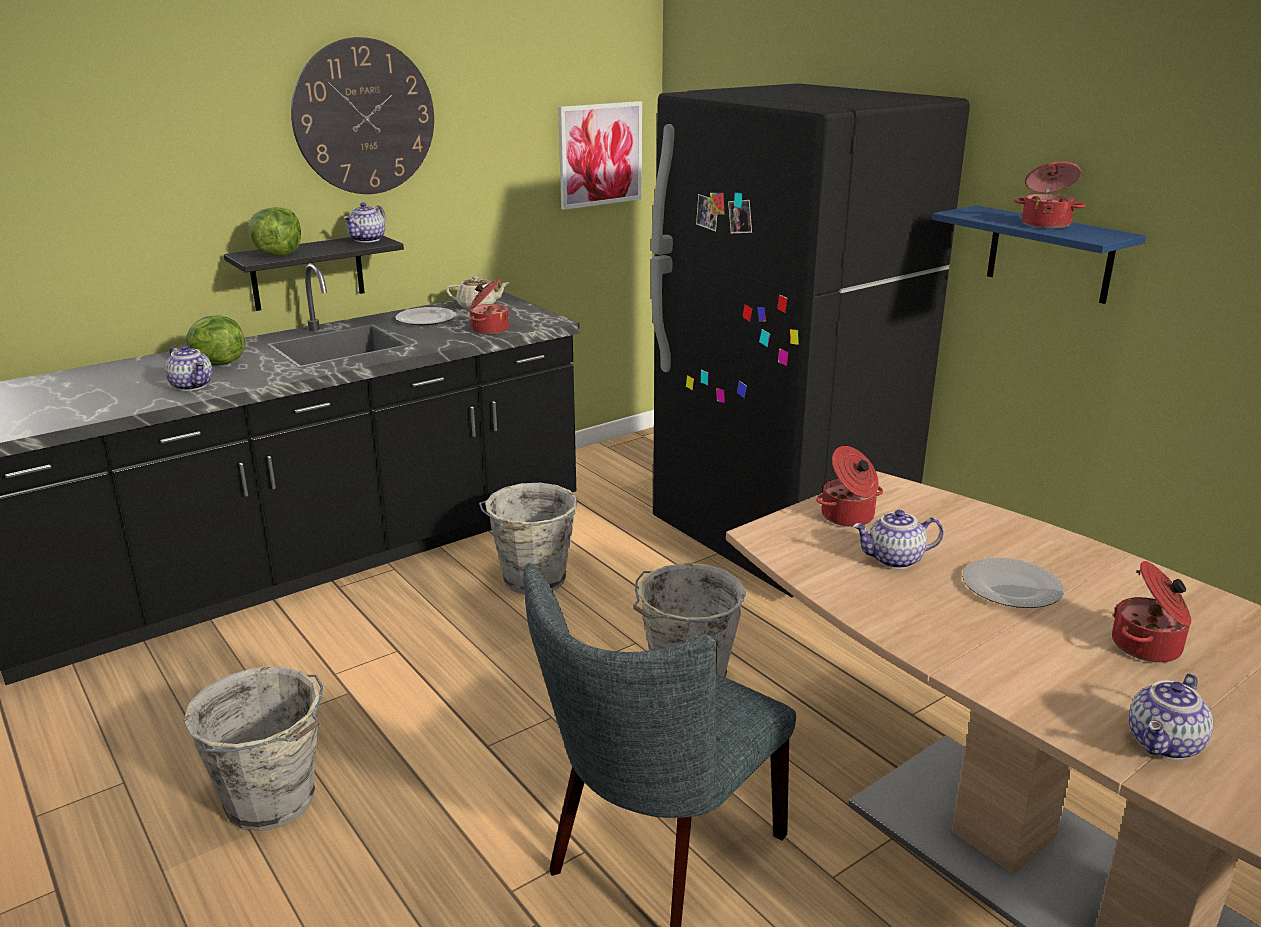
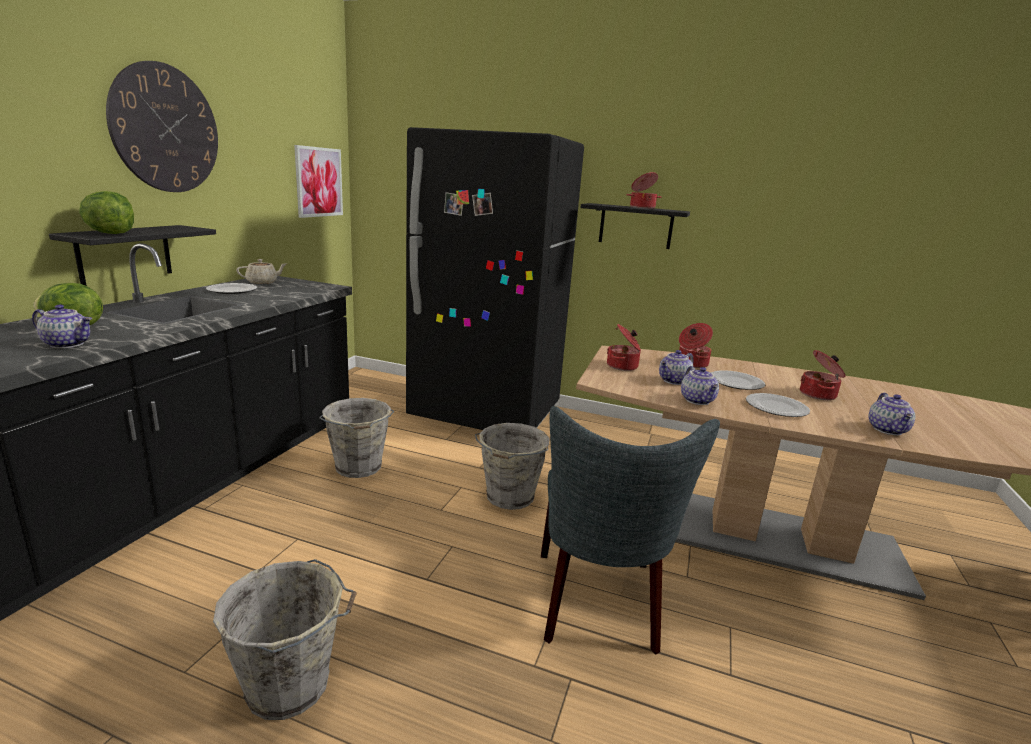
camera: 35 degrees left, 5 degrees down
(368, 240) = (180, 227): teapot -> teapot (698, 400)
(489, 329) = (293, 293): cooking pot -> cooking pot (691, 364)
(1003, 647) = (775, 407): none -> plate
(1049, 254) = (635, 226): blue shelf -> black shelf

